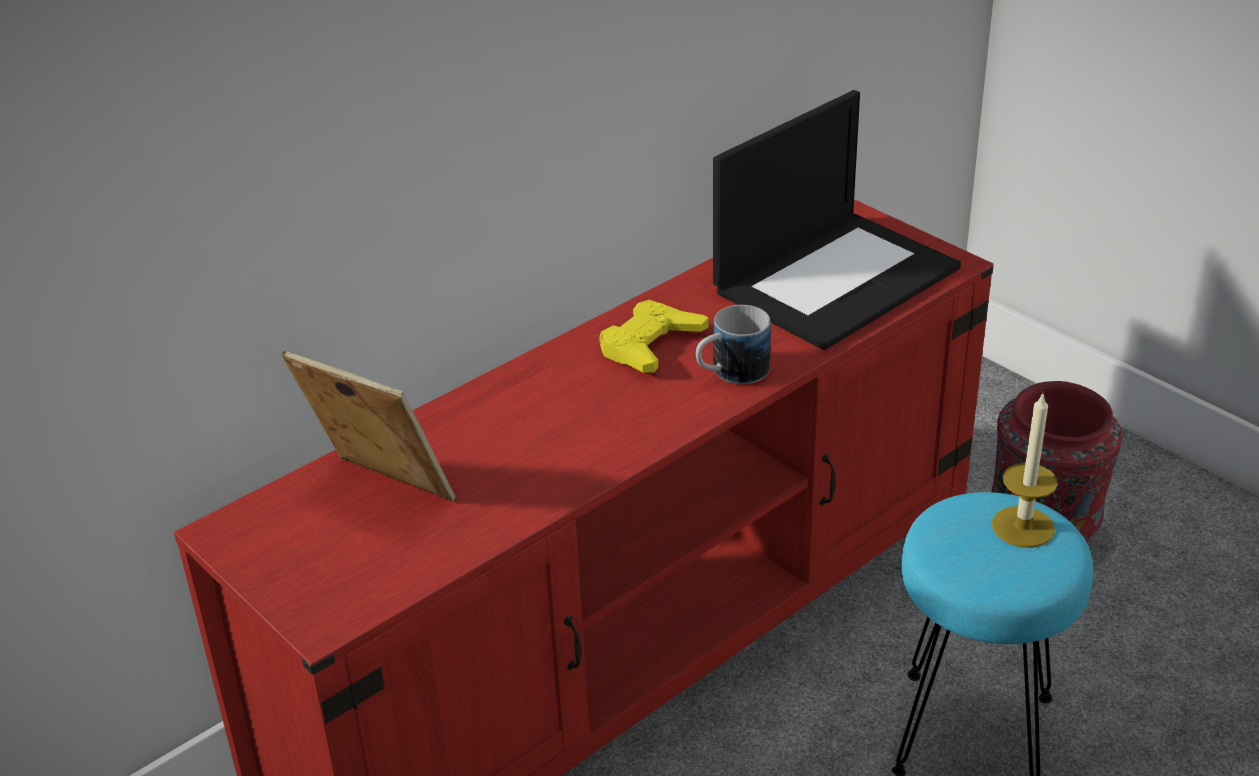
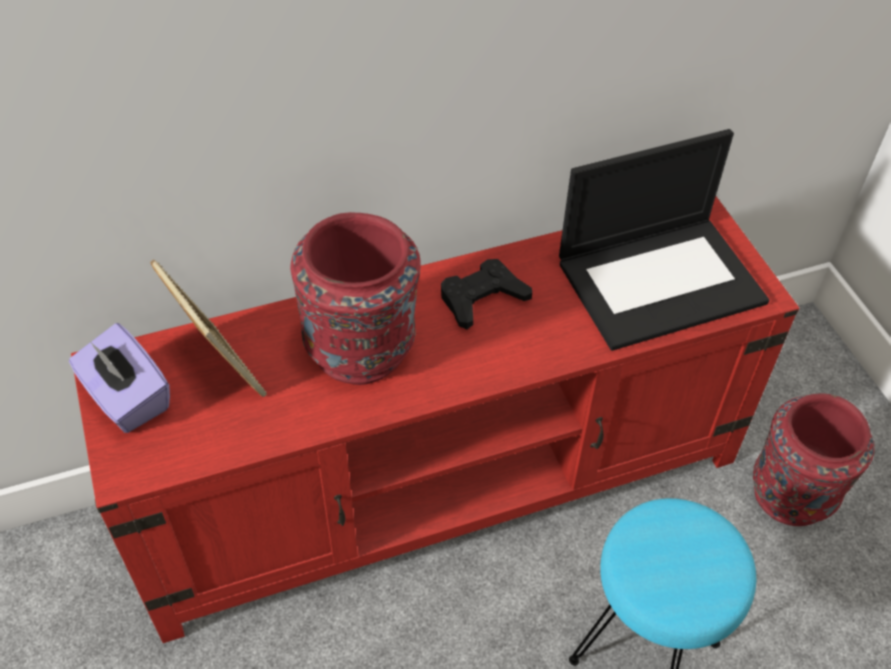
camera: 20 degrees right, 15 degrees up
(280, 552) = (127, 398): none -> purple tissue box
(542, 426) = (362, 349): none -> red vase
(650, 345) = (482, 298): yellow game controller -> black game controller
(730, 373) = (526, 348): mug -> none
(1023, 527) = (709, 551): candle -> none

